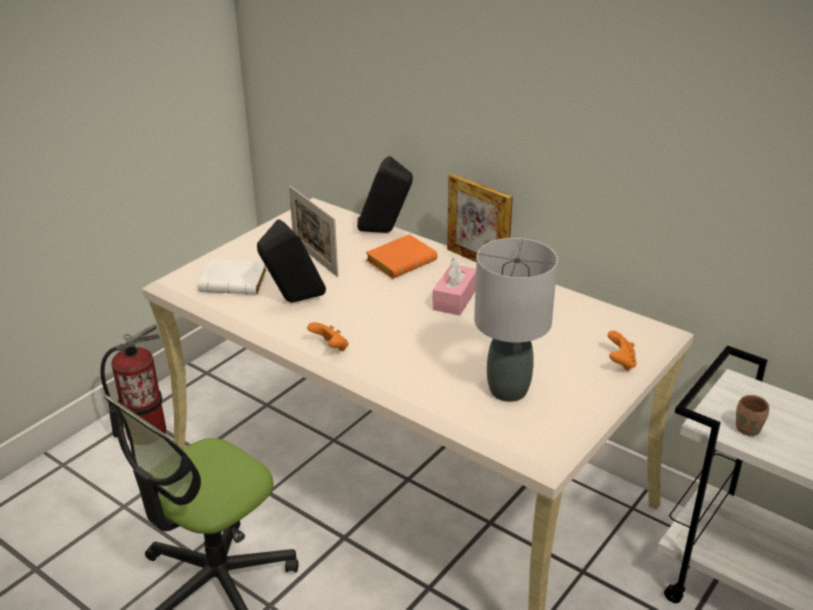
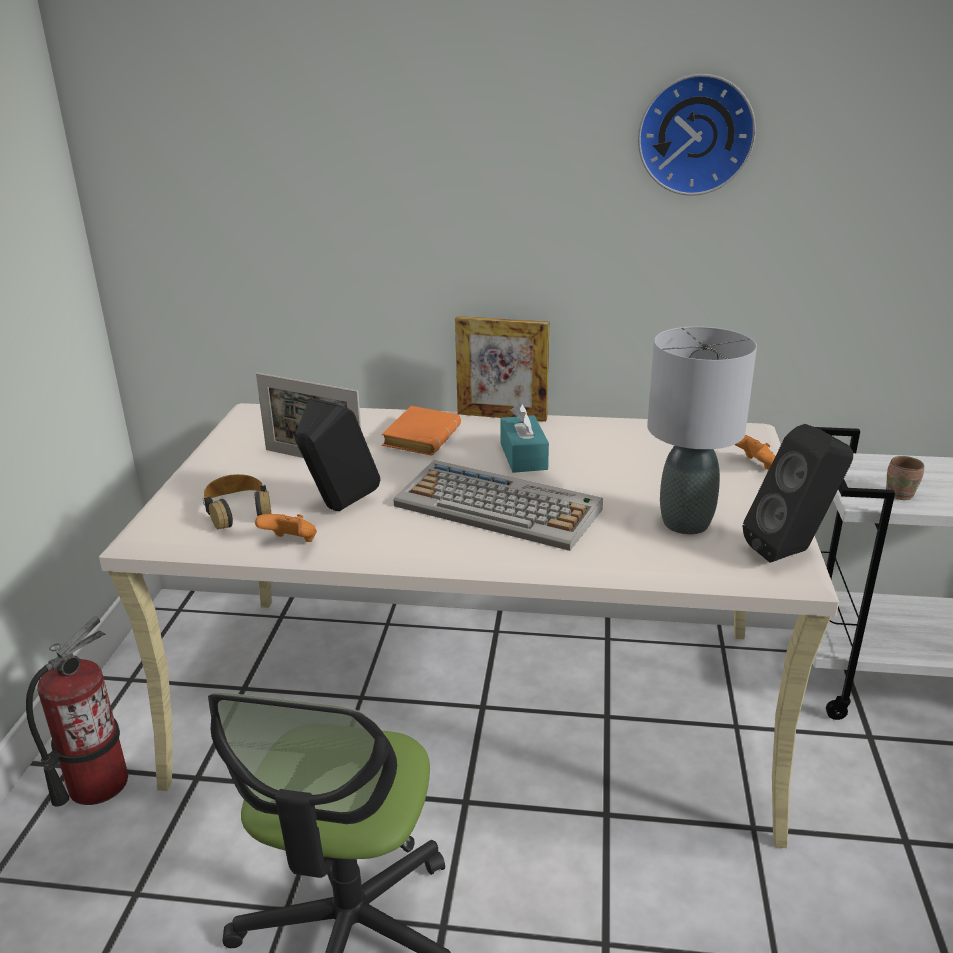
camera: 30 degrees left, 5 degrees down
(236, 282) = (238, 510): white book -> headphones
(330, 348) = (442, 543): orange game controller -> orange game controller (291, 543)
(385, 232) = (368, 415): black speaker -> black speaker (791, 552)
(394, 334) = (500, 507): none -> keyboard
(455, 299) = (523, 456): pink tissue box -> turquoise tissue box
(644, 68) = (695, 134): none -> wall clock

